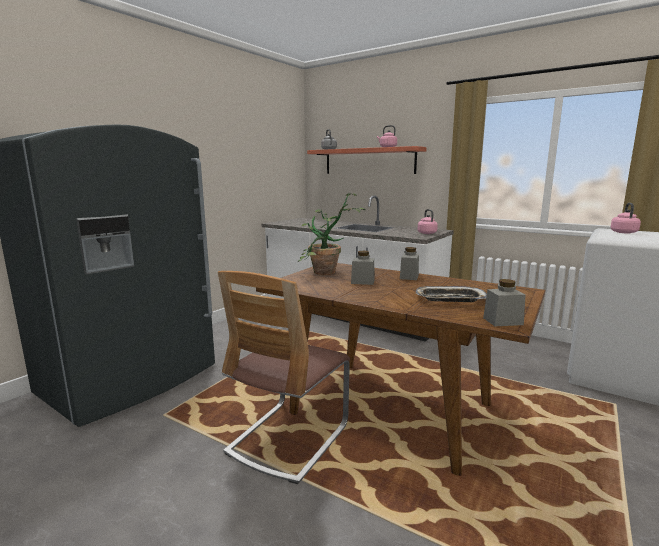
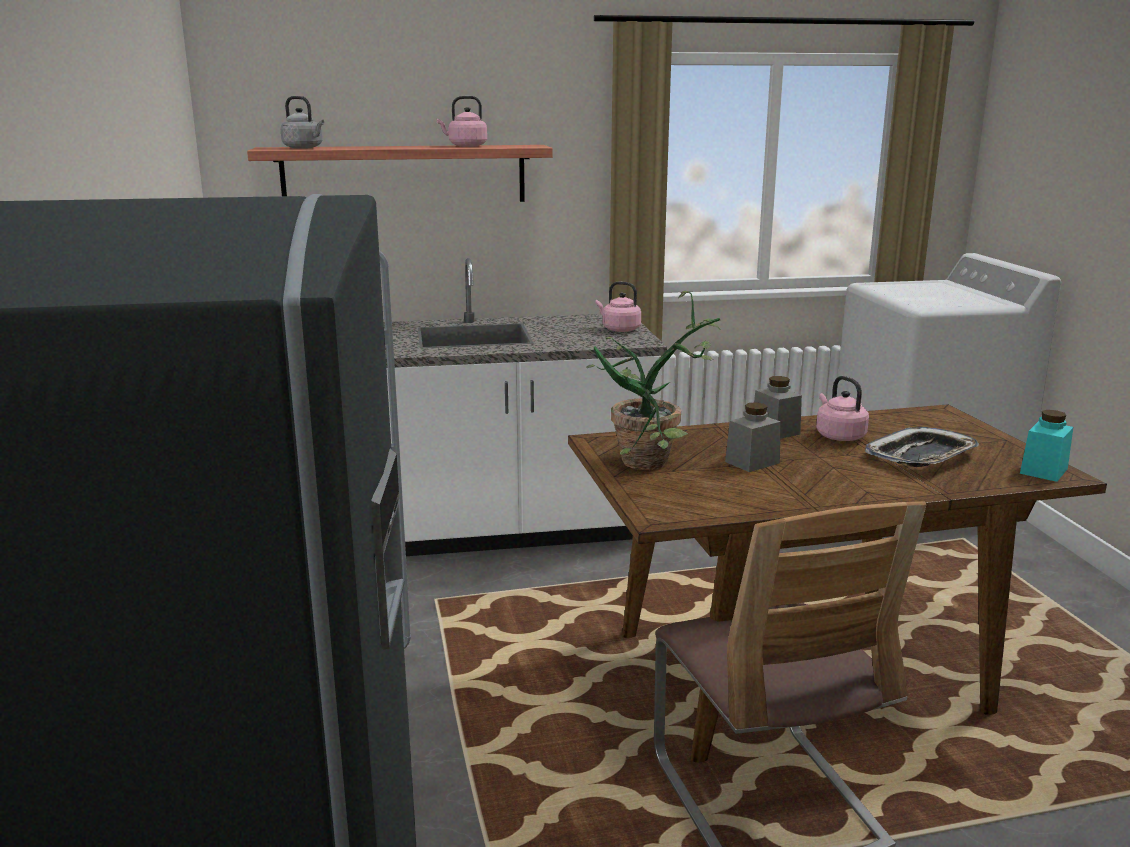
camera: 45 degrees left, 5 degrees up
(502, 321) = (1043, 471): grey jar -> turquoise jar
(623, 232) = (901, 288): pink kettle -> pink kettle (838, 436)

